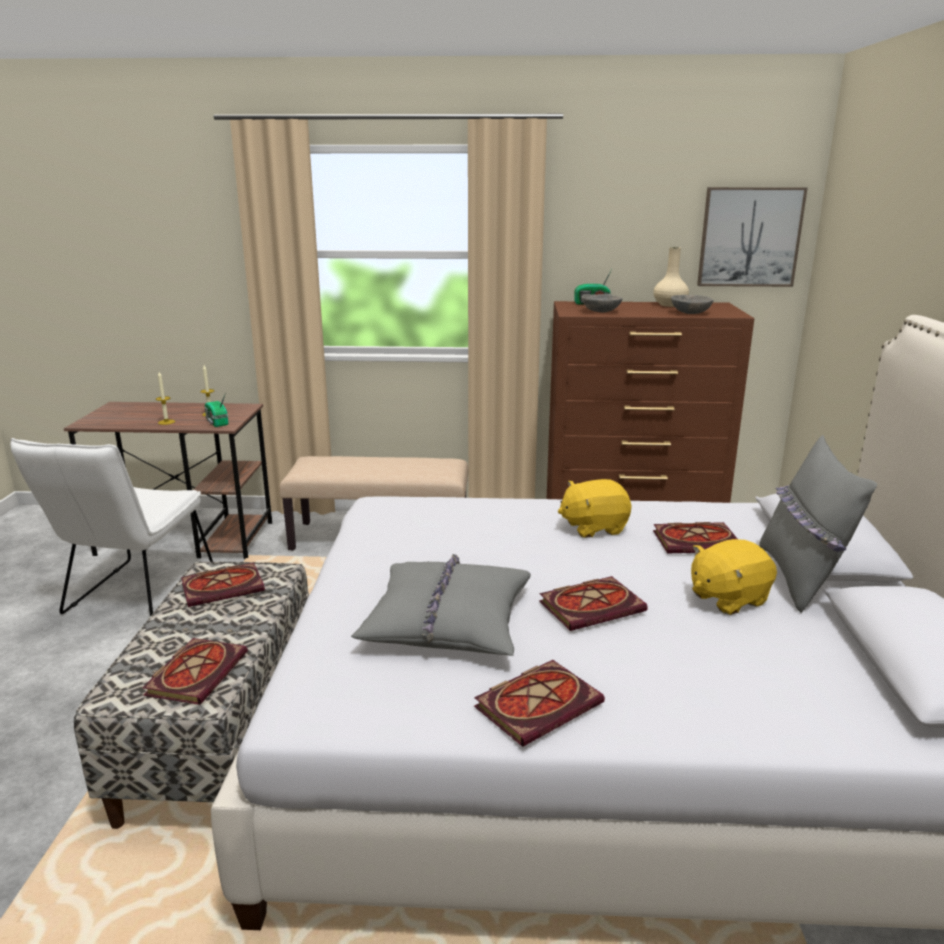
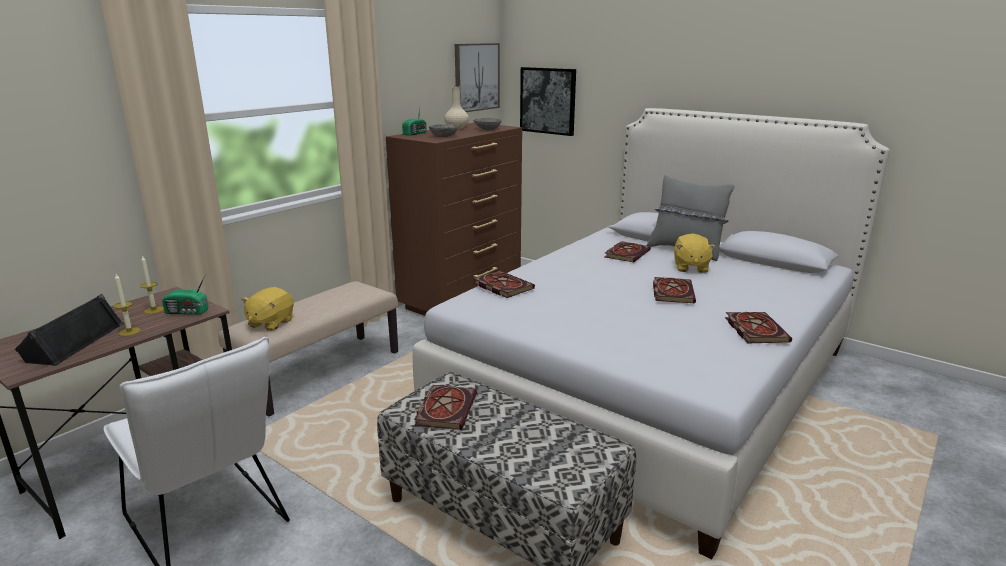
camera: 55 degrees left, 0 degrees up
(137, 417) = (73, 342): none -> black speaker
(197, 672) = (566, 445): book -> book (501, 286)
(447, 621) = (652, 327): grey pillow -> none
(593, 527) = (581, 266): yellow plush toy -> yellow plush toy (270, 323)
(843, 284) = (548, 100): none -> picture

